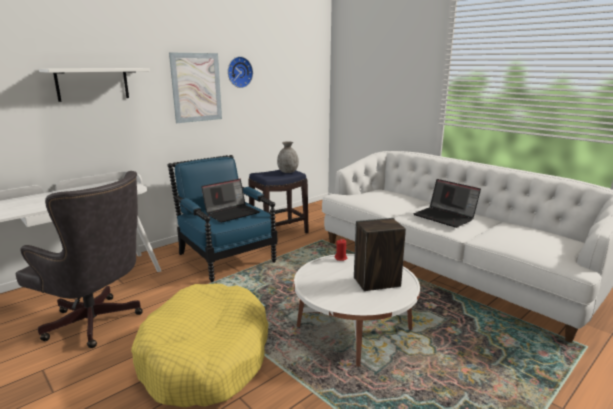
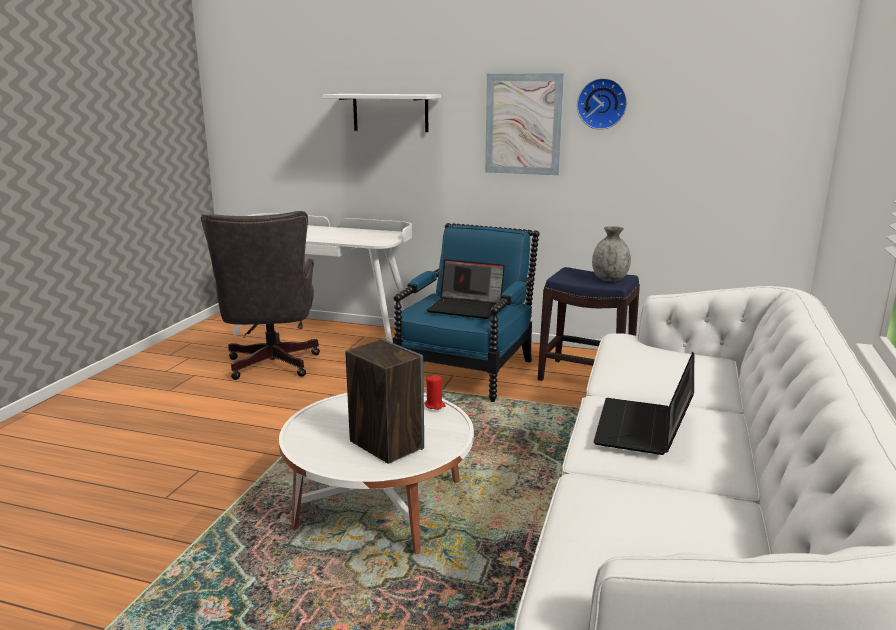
camera: 60 degrees right, 0 degrees up
(206, 357) = (252, 432): yellow dog bed -> none

